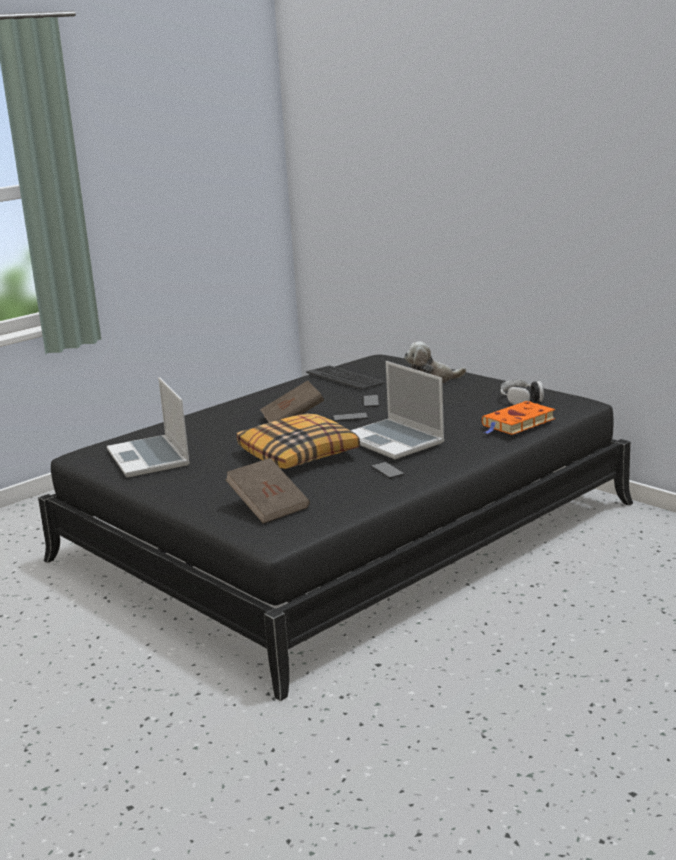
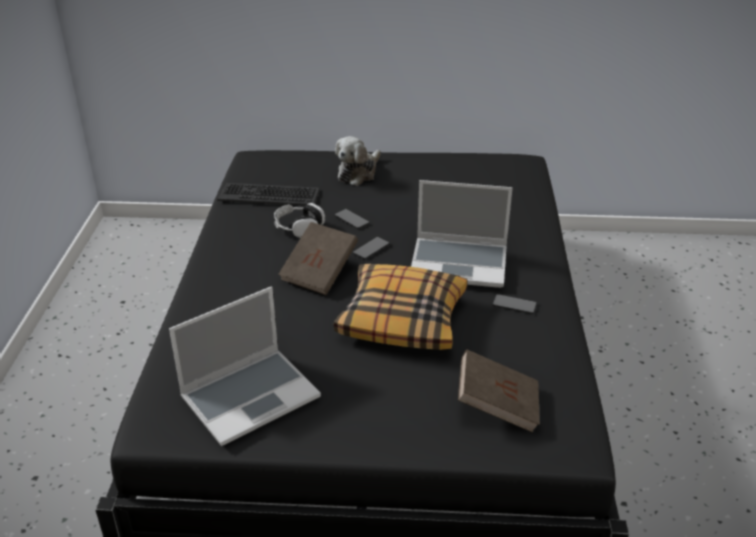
camera: 45 degrees left, 15 degrees up
(150, 458) = (251, 396): laptop -> laptop turned 60 degrees counterclockwise
(517, 423) = (525, 203): orange book -> none
(521, 399) = (482, 174): headphones -> headphones (299, 227)

